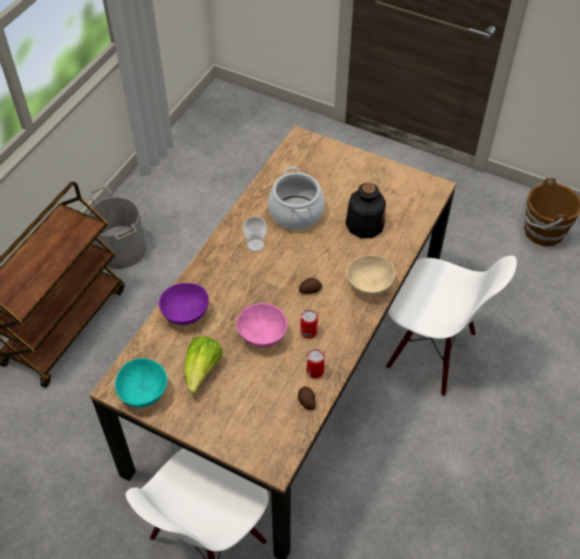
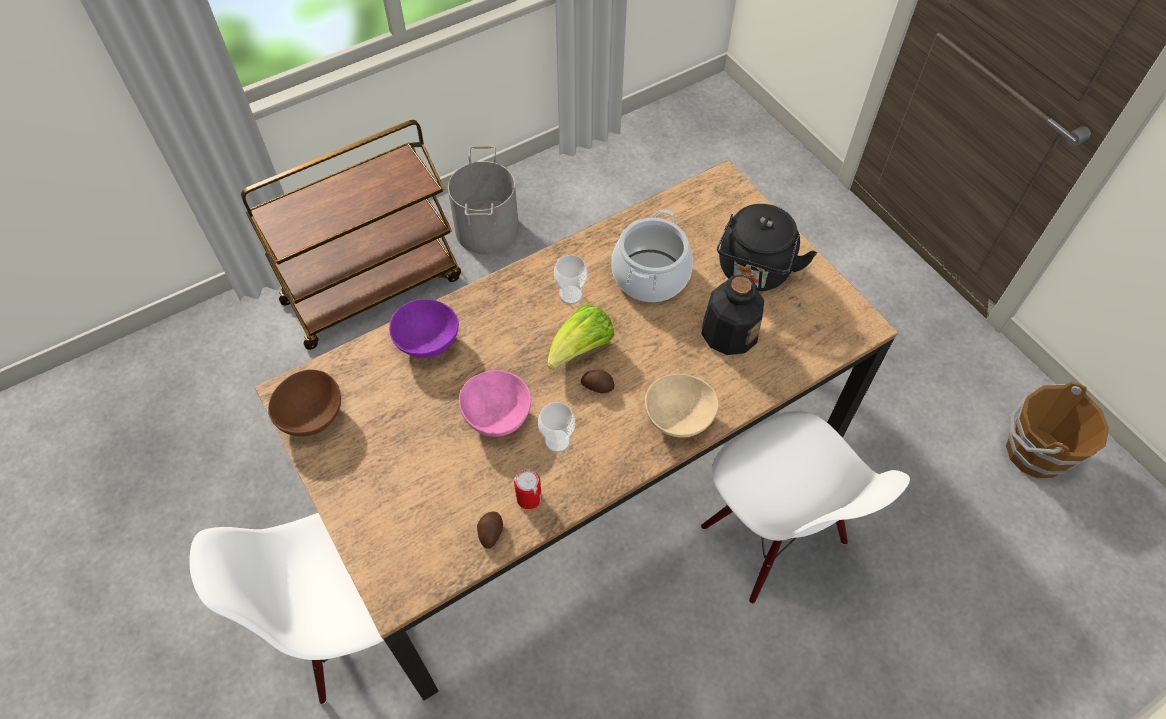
camera: 30 degrees right, 5 degrees up
(144, 392) = (314, 416): turquoise bowl -> brown bowl
(202, 371) = (395, 425): lettuce -> lettuce (580, 349)
(308, 332) = (557, 441): can -> cup
(355, 185) = (753, 273): none -> black kettle

